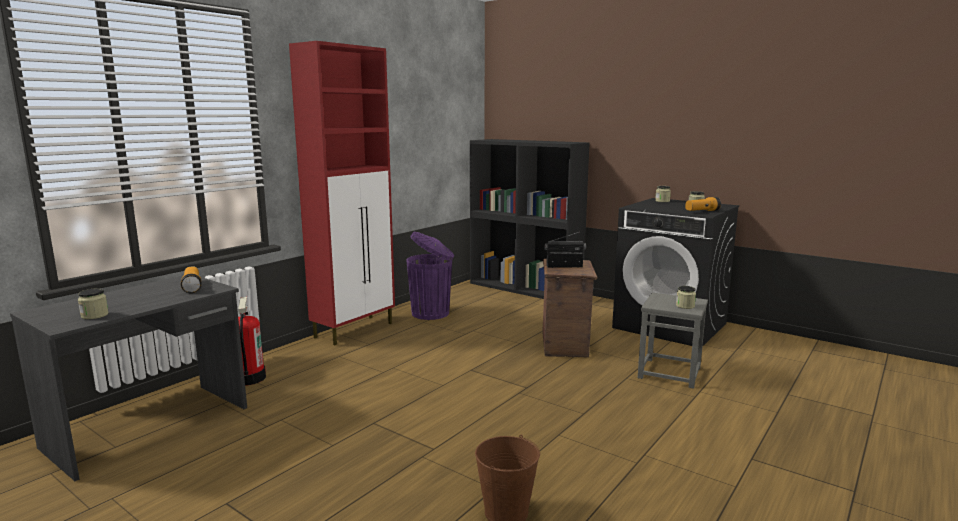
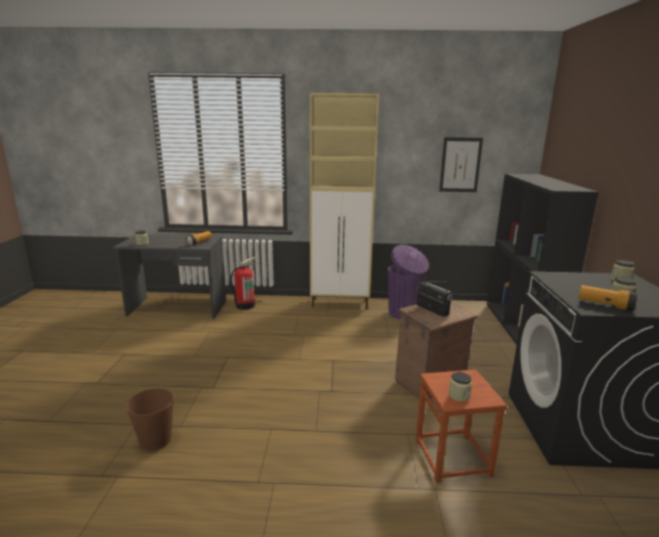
camera: 55 degrees right, 5 degrees up
(355, 330) = (340, 303): red cabinet -> beige cabinet
(432, 134) = (460, 165): none -> picture
(669, 372) = (453, 457): grey stool -> brown stool

